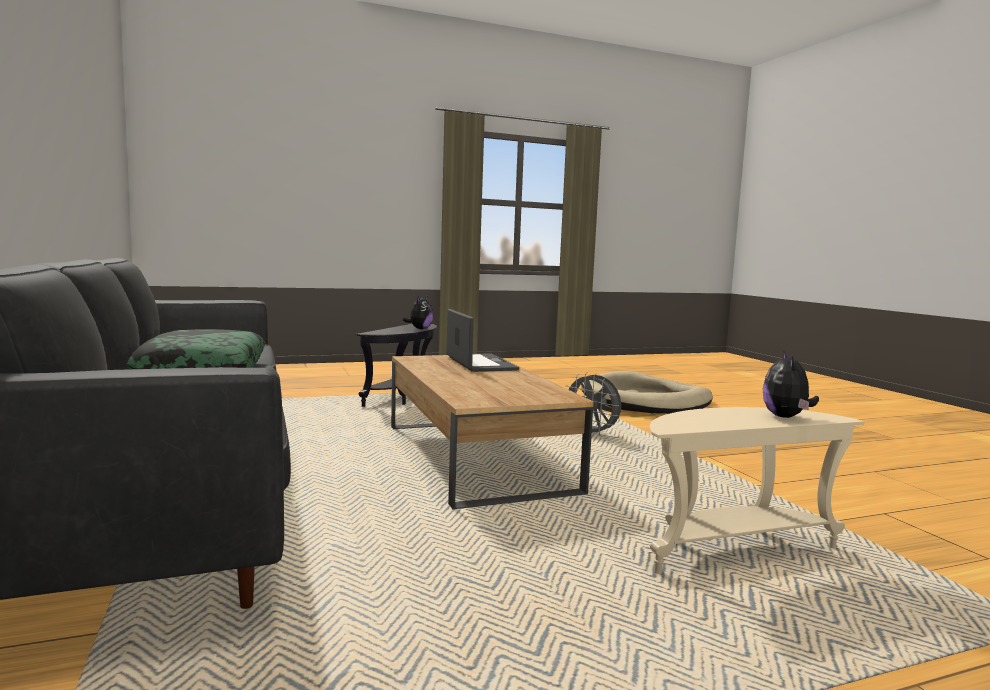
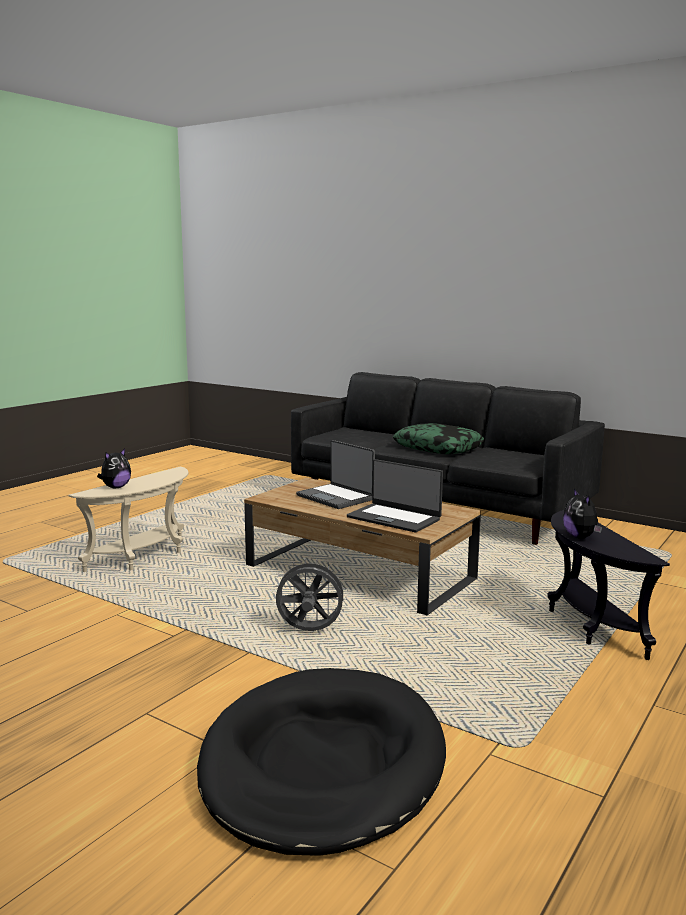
camera: 145 degrees right, 5 degrees up
(485, 383) = (336, 497): none -> laptop
(646, 400) = (323, 764): beige dog bed -> black dog bed
(786, 417) = (116, 487): plush toy -> plush toy turned 60 degrees clockwise

